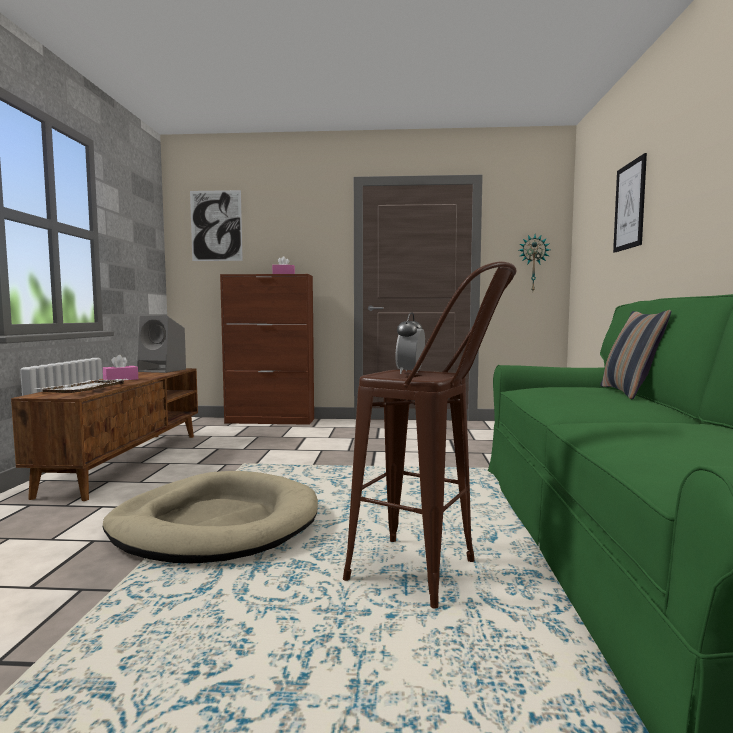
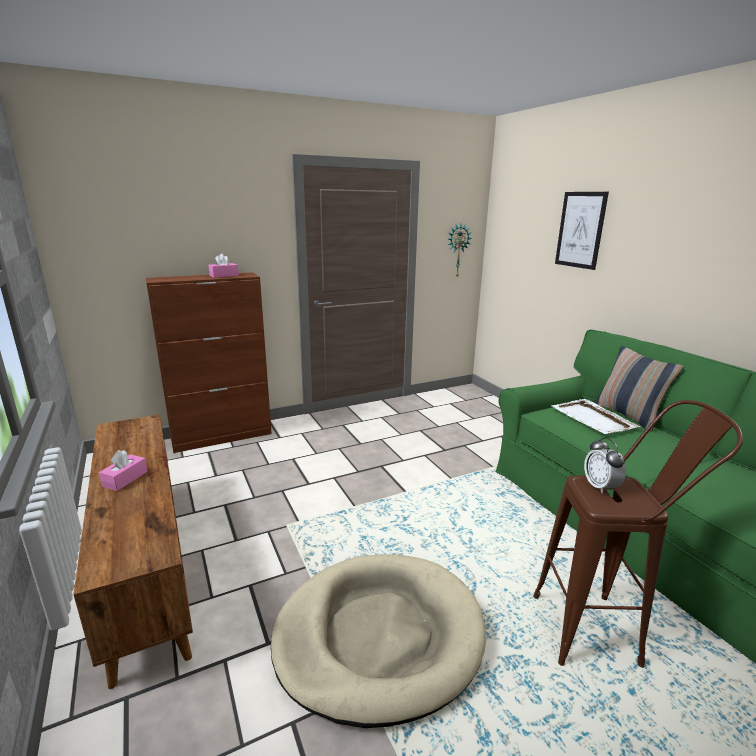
camera: 30 degrees left, 15 degrees up
(84, 388) = (128, 525): white tray -> white tray (593, 419)
(163, 370) = (130, 431): grey speaker -> none
(216, 226) = (116, 210): picture -> none

